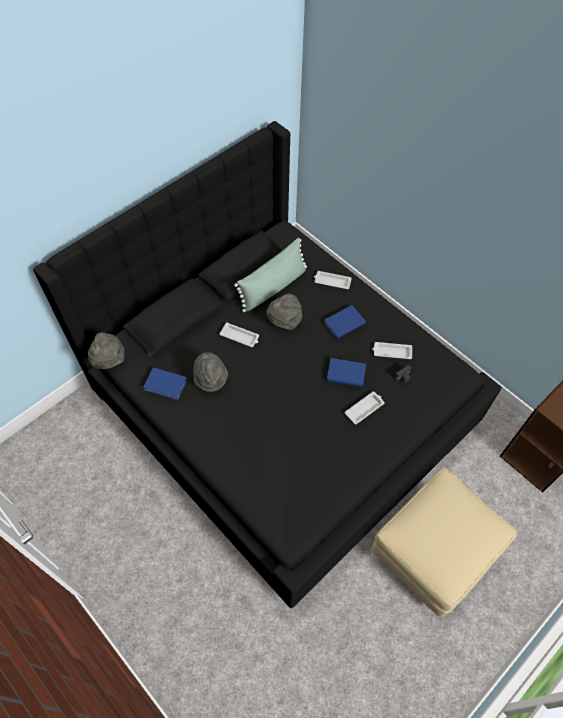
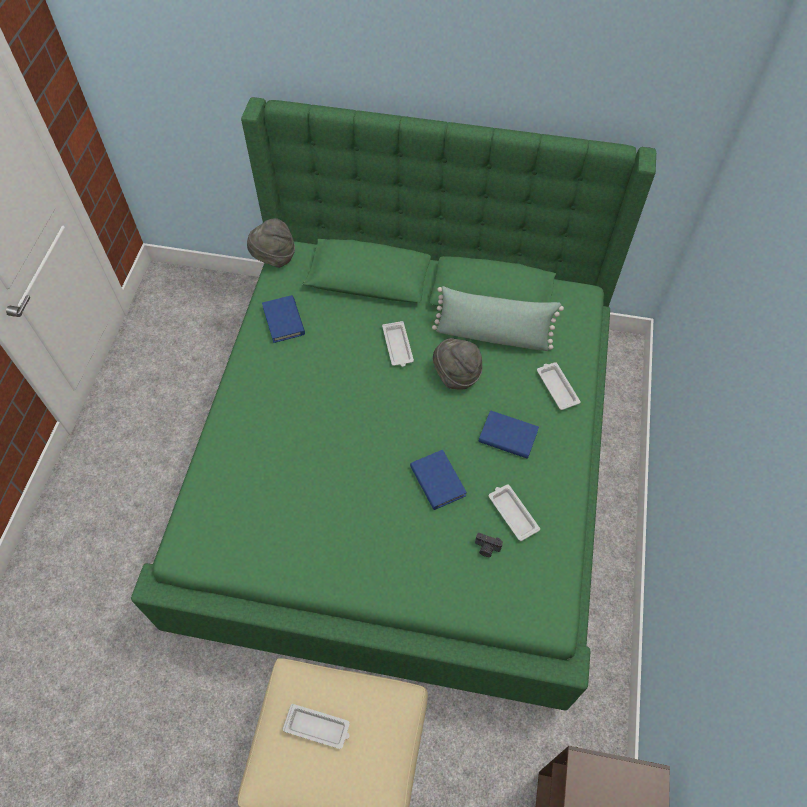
camera: 55 degrees right, 0 degrees up
(210, 380) = (320, 355): grey hat -> none
(281, 405) = (404, 468): black bed -> green bed
(364, 408) = (405, 530): white tray -> white tray (318, 727)

